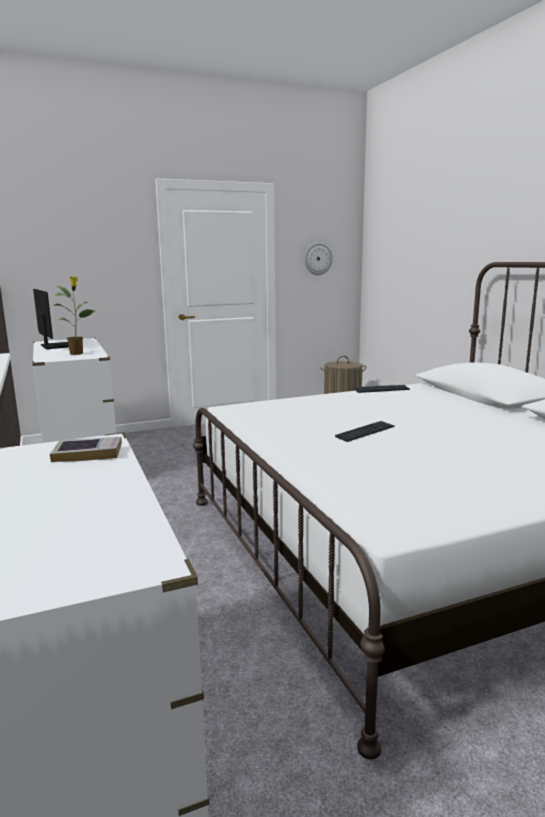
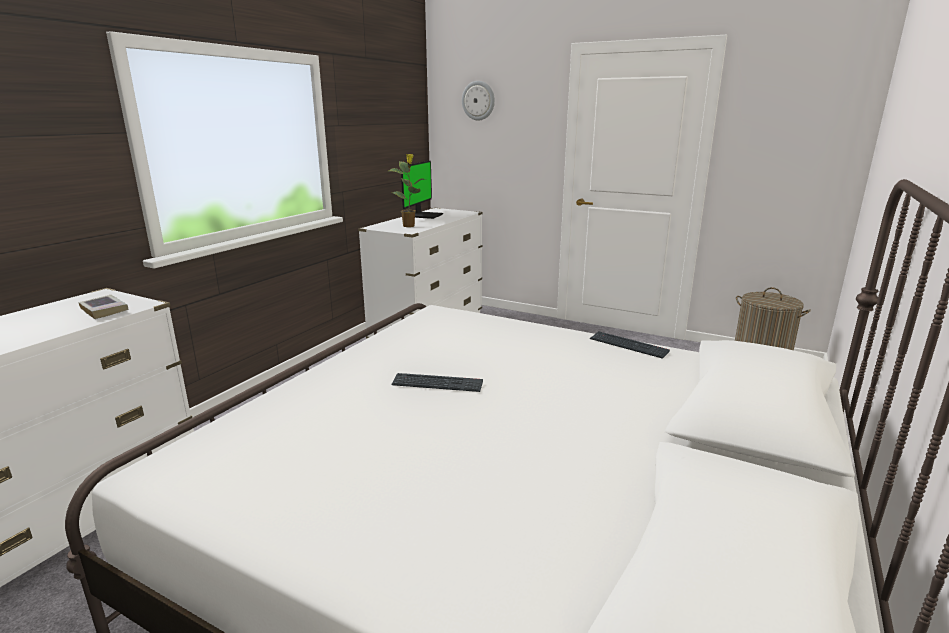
camera: 50 degrees right, 5 degrees up
(318, 258) = (785, 141): wall clock -> wall clock (478, 100)

